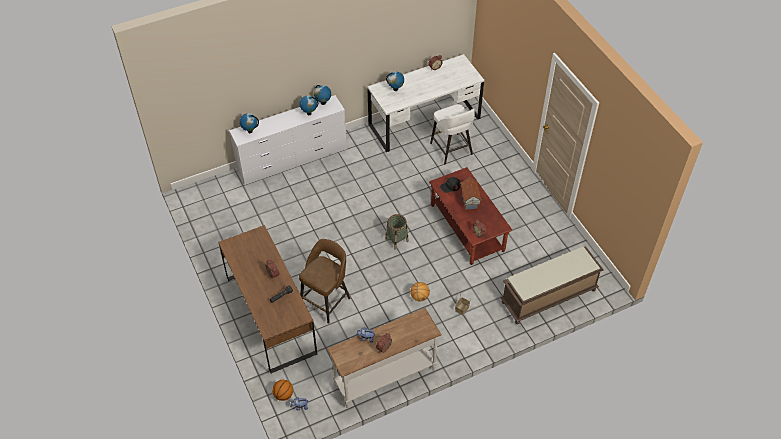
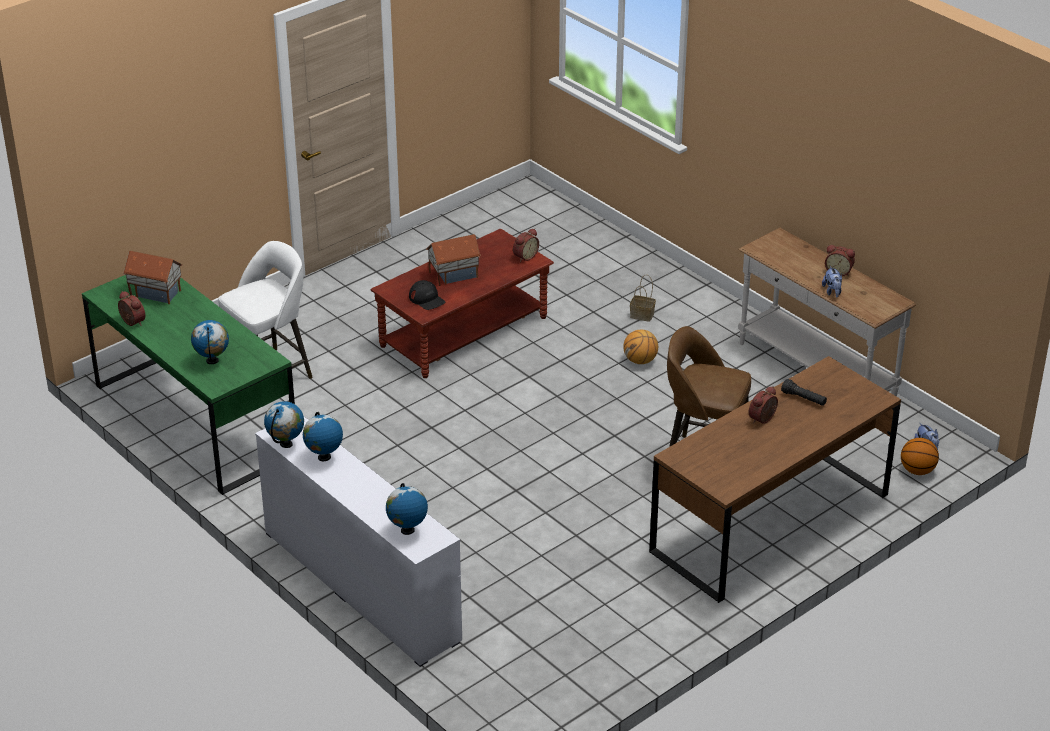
camera: 105 degrees left, 15 degrees down
(396, 240) = (526, 405): basket -> none
(424, 122) = (195, 420): white desk -> green desk
(457, 76) = (156, 292): none -> toy house
(548, 296) = (575, 238): brown bench -> none

